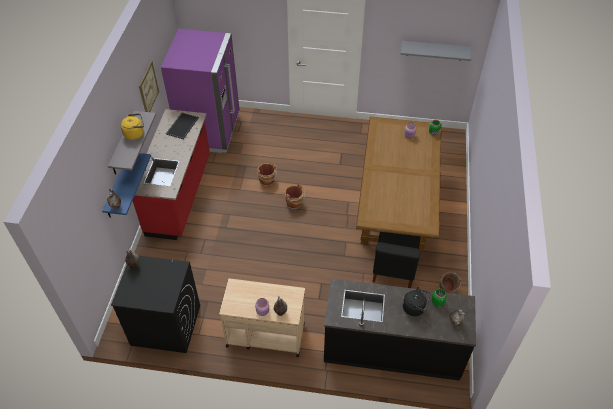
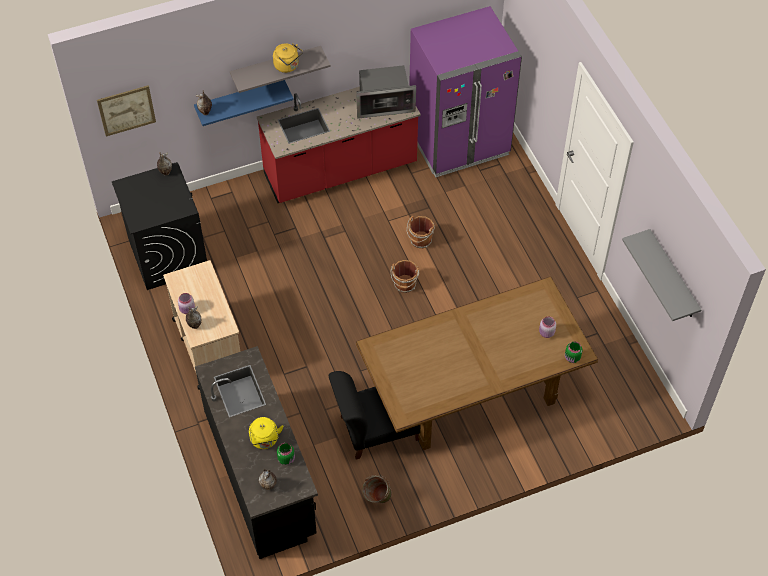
camera: 60 degrees right, 5 degrees up
(148, 88) = (372, 38): picture -> picture (126, 110)
(182, 125) = (384, 104): tray -> microwave
(415, 308) = (265, 440): black kettle -> yellow kettle

